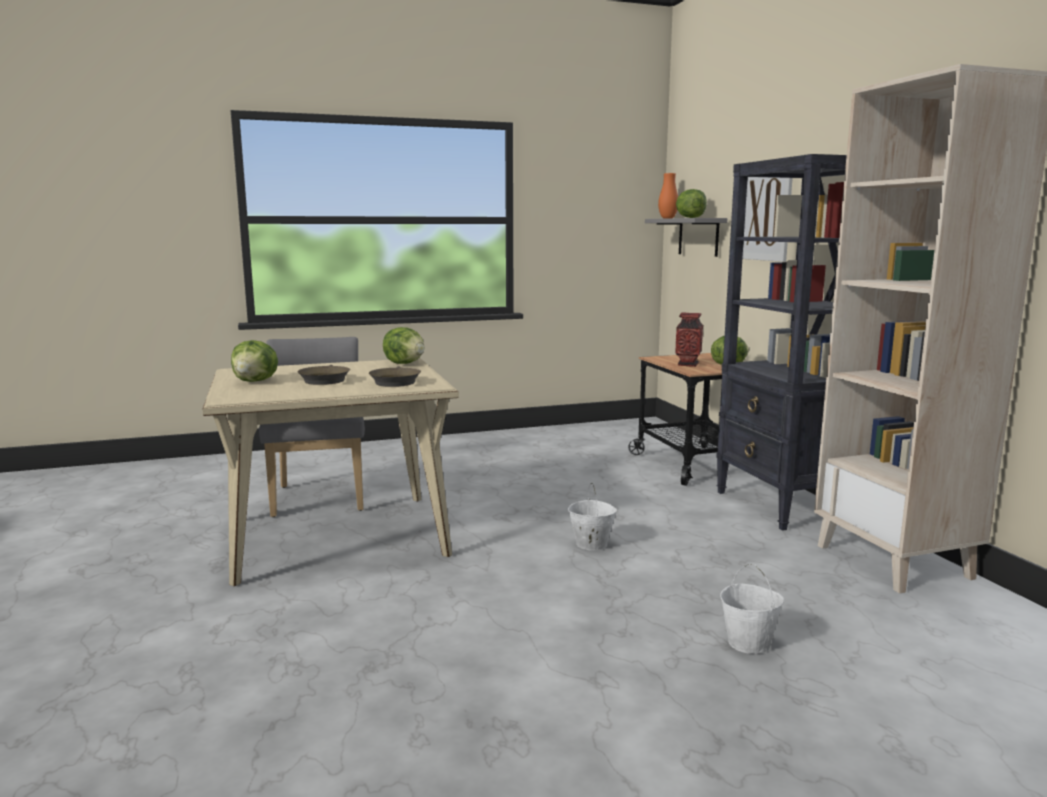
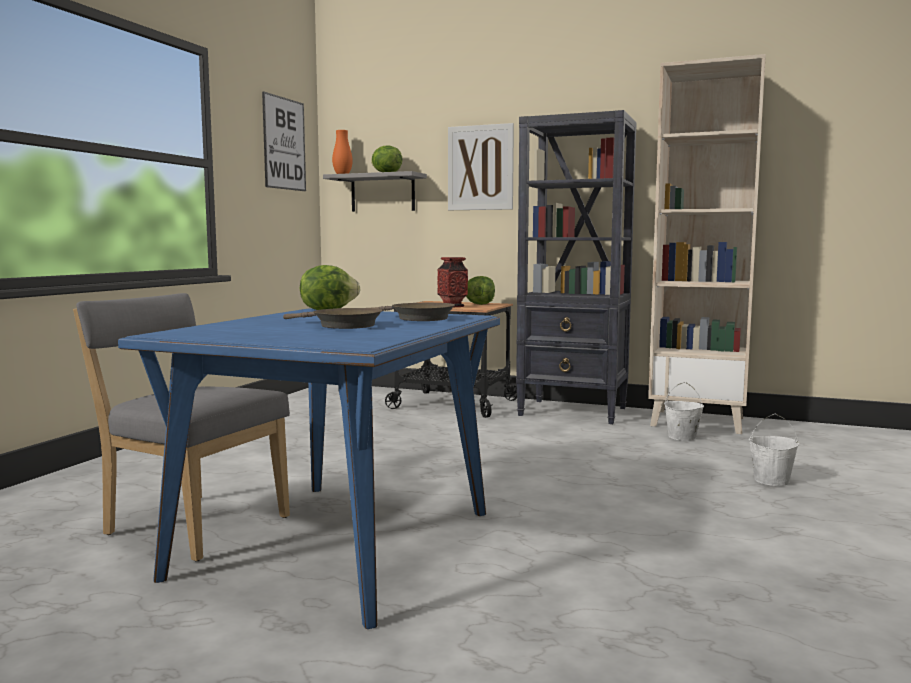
camera: 50 degrees left, 5 degrees down
(256, 381) = (274, 335): lettuce -> none
(337, 537) = (337, 544): beige dining table -> blue dining table
(591, 544) = (547, 468): white bucket -> white bucket (682, 437)
(610, 192) = (284, 144): none -> picture

